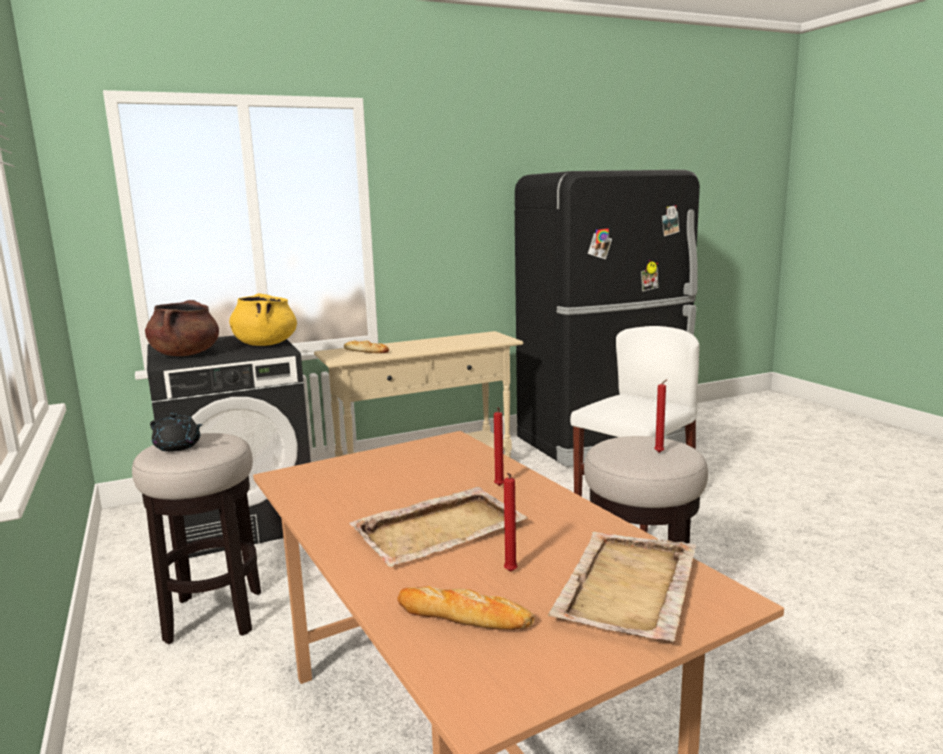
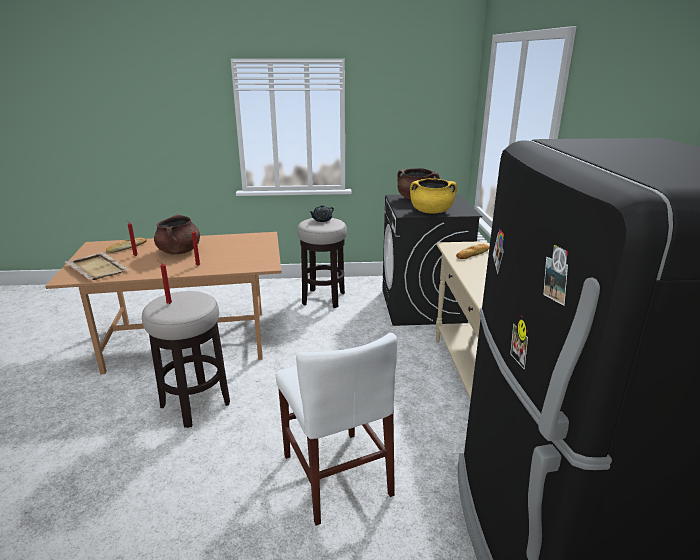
camera: 110 degrees right, 10 degrees up
(440, 529) = (179, 251): beige tray -> brown cooking pot

